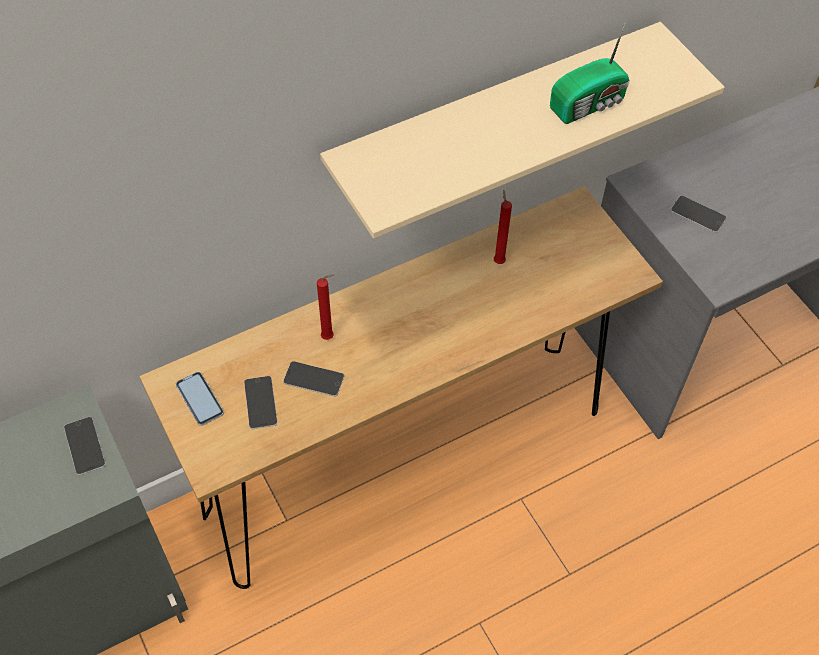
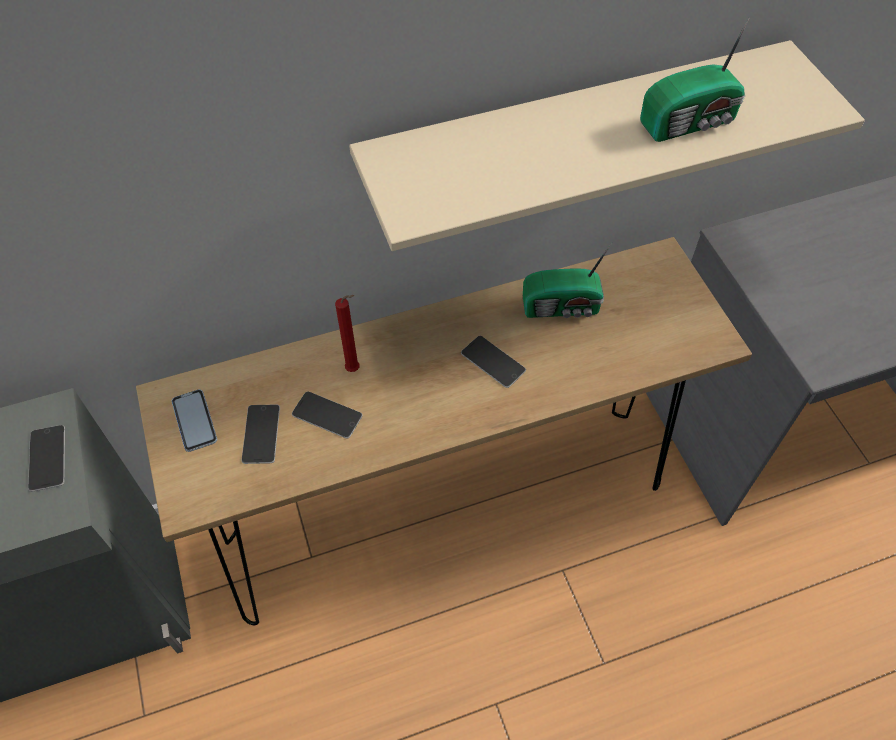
camera: 10 degrees right, 0 degrees up
(498, 260) = (563, 307): red candle -> radio
(698, 214) = (803, 282): phone -> phone (493, 361)

